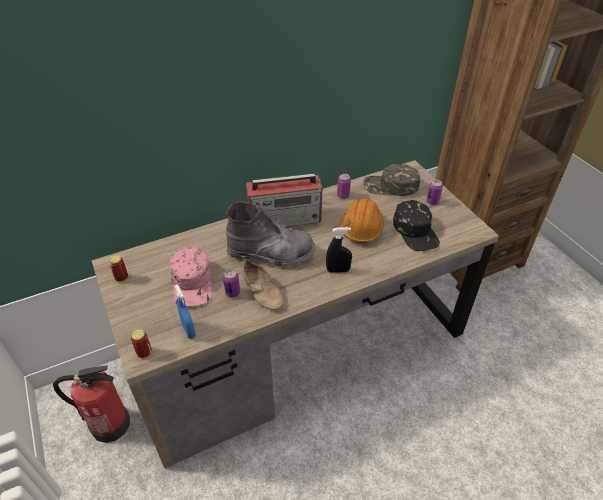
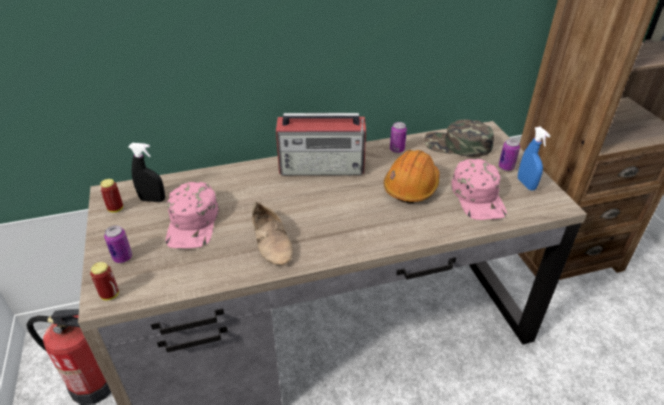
camera: 10 degrees right, 5 degrees down
(189, 330) = (170, 276): blue spray bottle -> blue spray bottle (526, 184)
(232, 293) = (236, 240): can -> can (122, 257)
(271, 254) = (294, 202): grey boot -> none
(338, 270) = (370, 230): black spray bottle -> black spray bottle (152, 199)
(416, 231) = (478, 197): black cap -> pink cap

